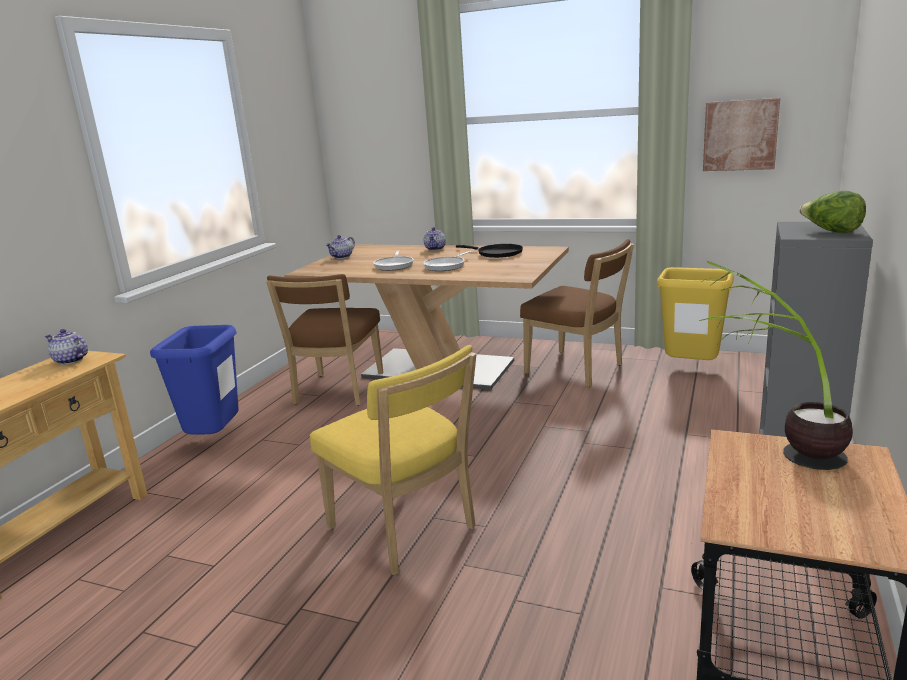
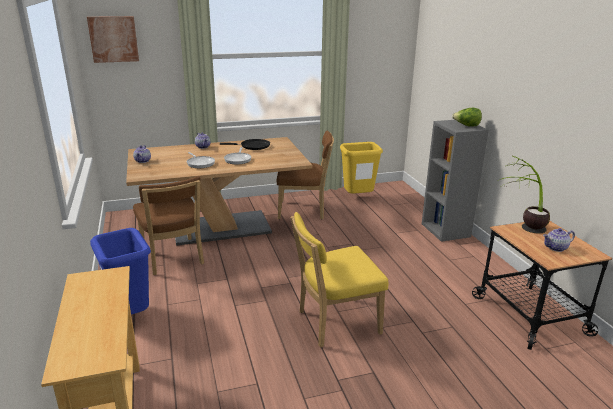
camera: 40 degrees left, 5 degrees up
(69, 361) = (93, 282): teapot -> teapot (556, 248)
(406, 531) = (334, 323): yellow chair -> yellow chair turned 150 degrees clockwise
(740, 135) = (368, 68): picture -> picture (113, 39)

